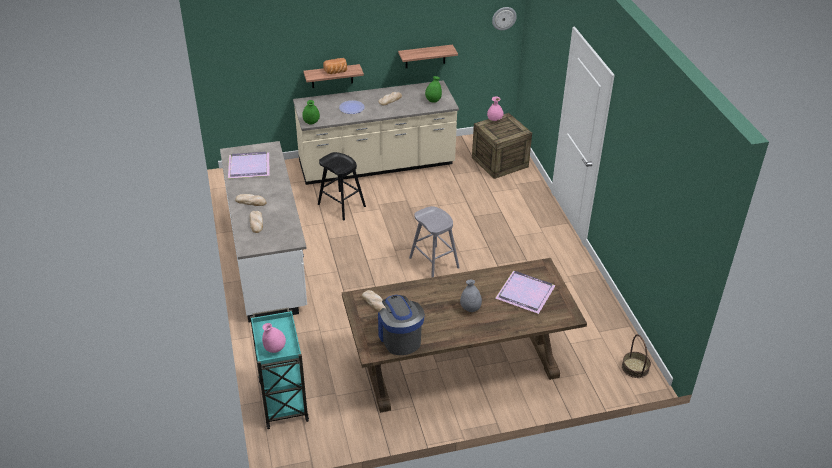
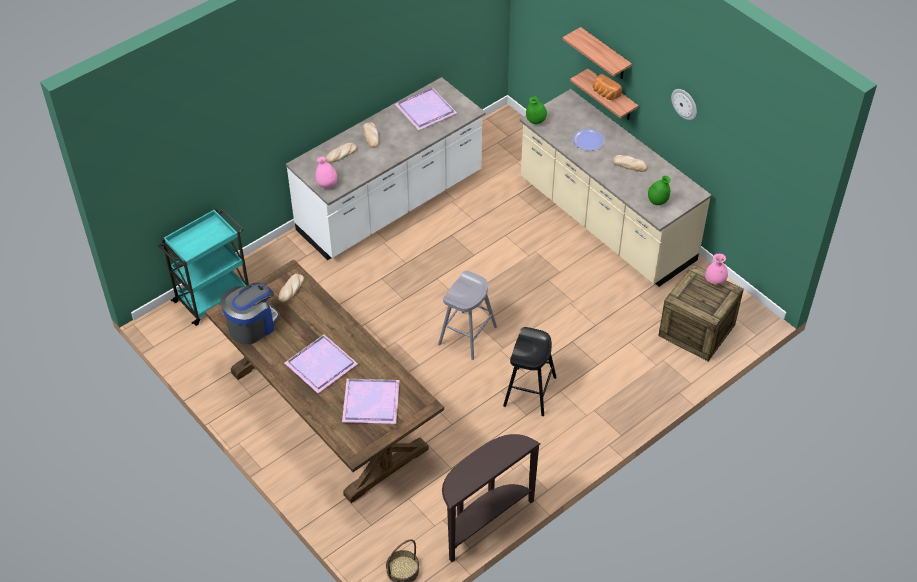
camera: 65 degrees right, 10 degrees up
(275, 349) = (188, 243): pink vase -> pink vase (327, 185)
(341, 205) = (512, 222): black stool -> black stool (530, 391)
(425, 56) = (702, 152): shelf -> shelf (605, 55)
(470, 308) = (322, 364): grey vase -> purple tray
(504, 18) = (792, 180): wall clock -> wall clock (684, 104)
(610, 311) = (483, 521): none -> brown console table

